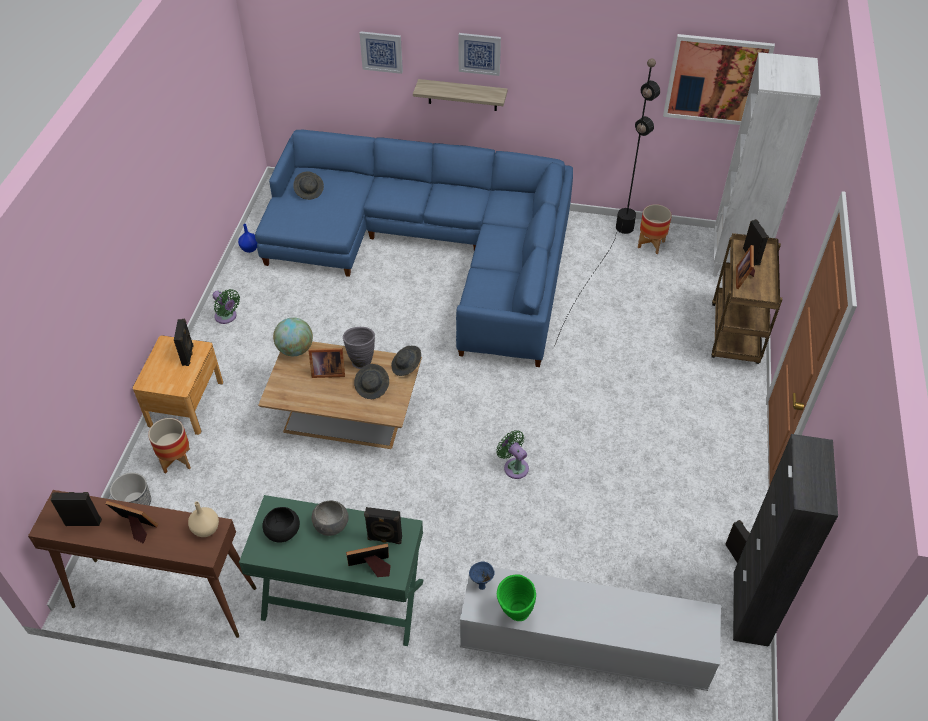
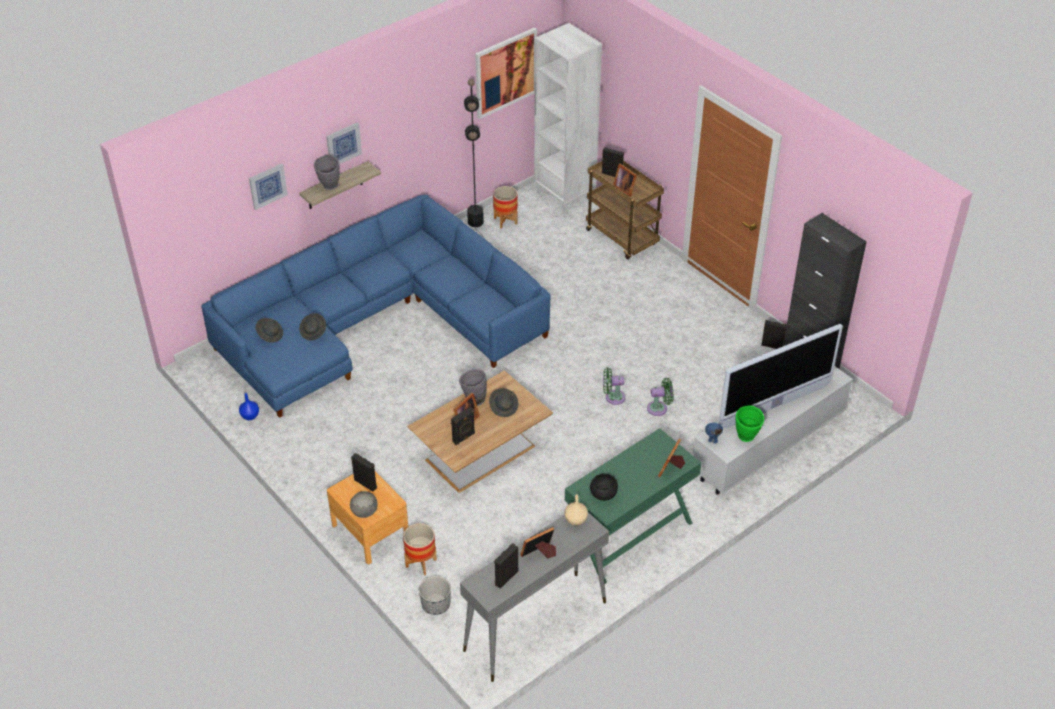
camera: 50 degrees left, 5 degrees down
(163, 597) = (535, 626): brown console table -> grey console table
(227, 317) = (309, 466): green fan -> green fan (659, 408)
(295, 349) = (425, 427): globe -> none
(331, 525) = (621, 469): grey bowl -> grey bowl (364, 511)
(384, 539) = (656, 451): black speaker -> black speaker (464, 438)
(406, 366) = (504, 381): grey hat -> grey hat (313, 332)
(444, 89) = (329, 187): none -> grey vase
(592, 610) = (775, 406): none -> television

